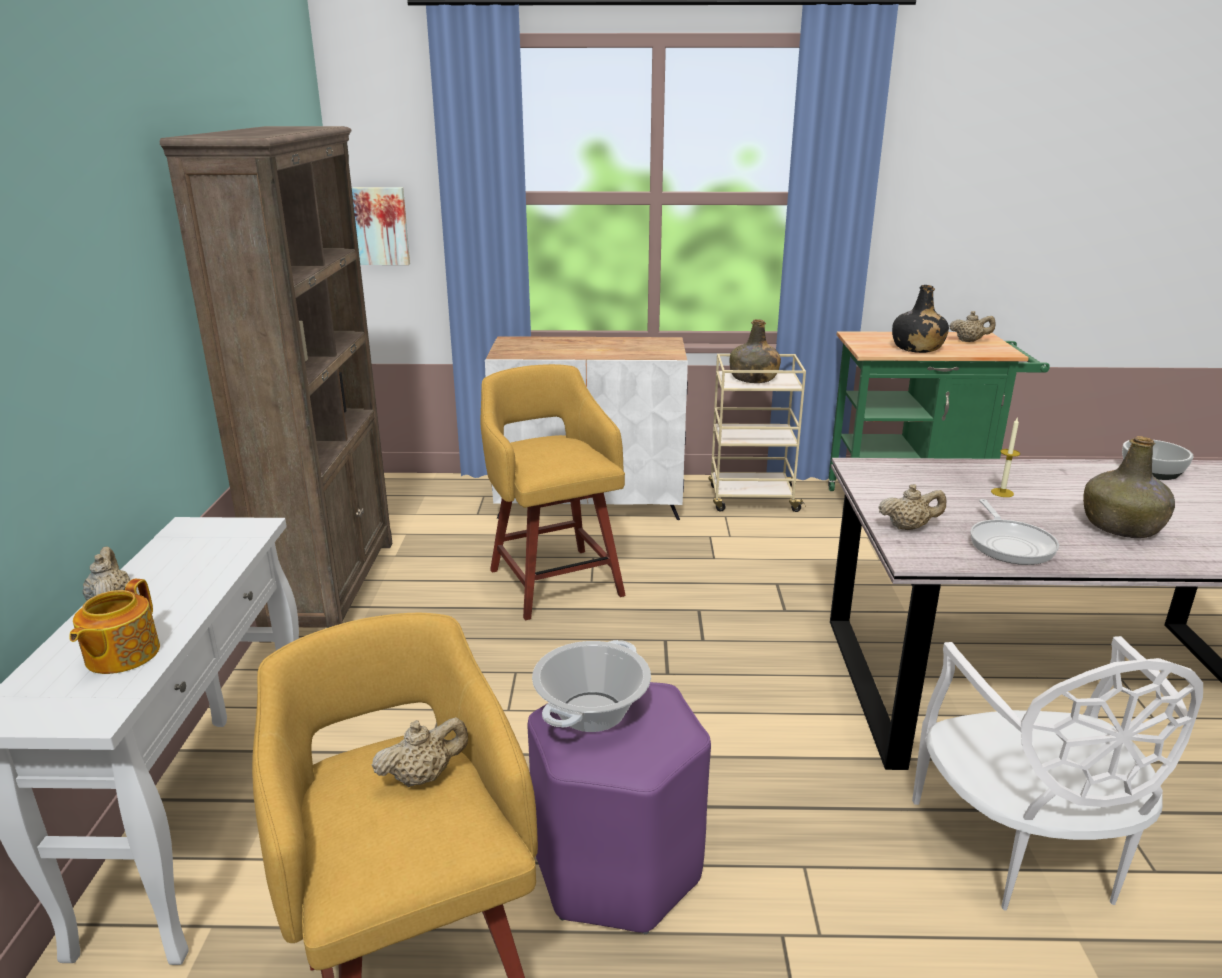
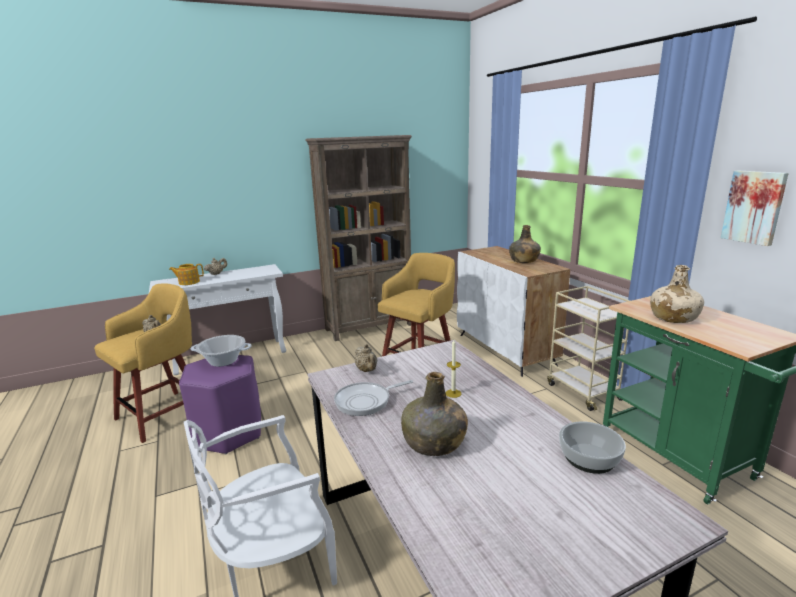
camera: 65 degrees right, 5 degrees down
(382, 226) = (479, 183): picture -> picture (754, 207)
(753, 378) = (589, 307): green bottle -> green bottle (523, 260)
(916, 348) = (672, 318): black bottle -> beige bottle
(969, 341) = (745, 332): beige teapot -> none

